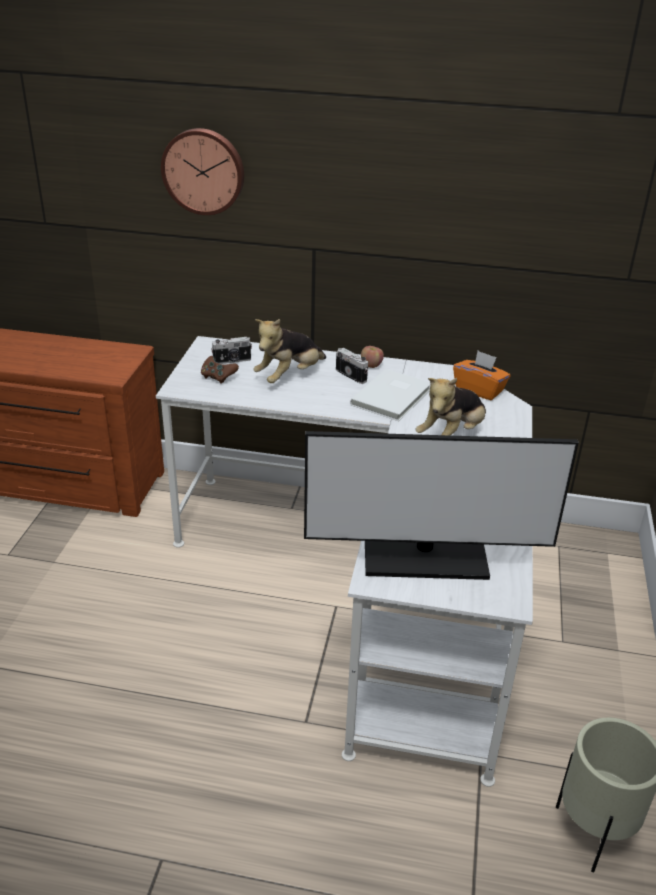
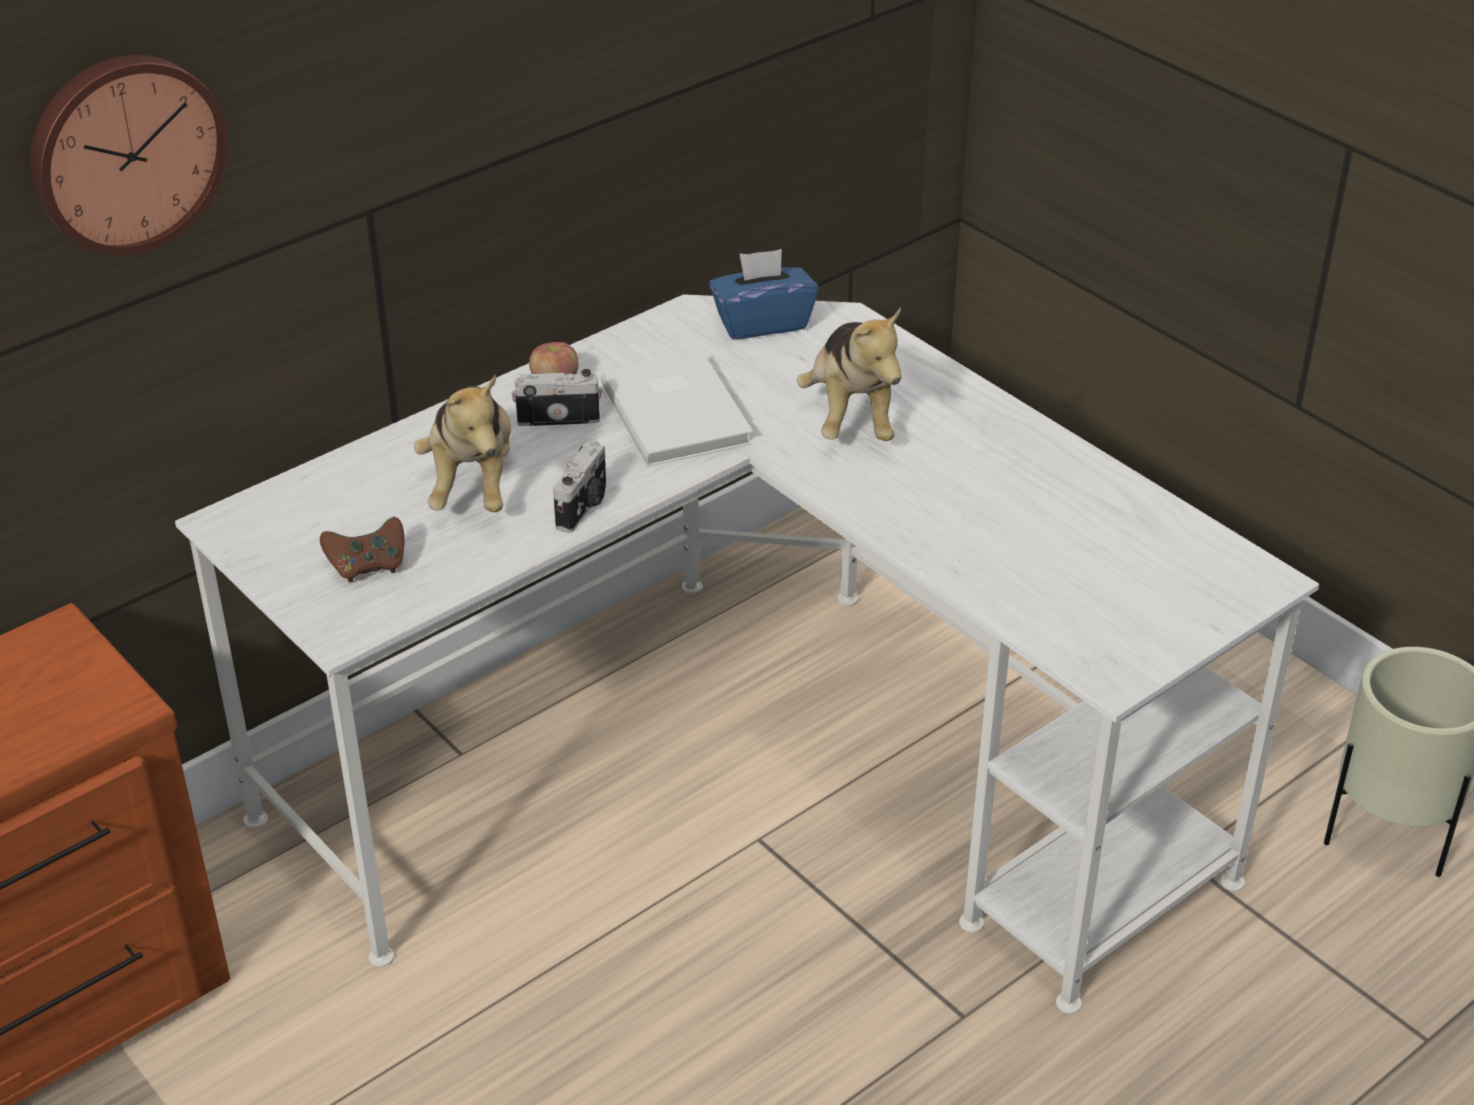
camera: 50 degrees left, 5 degrees up
(232, 361) = (332, 522): camera -> camera (584, 507)
(425, 558) = (1112, 603): monitor -> none
(479, 390) = (762, 322): orange tissue box -> blue tissue box

